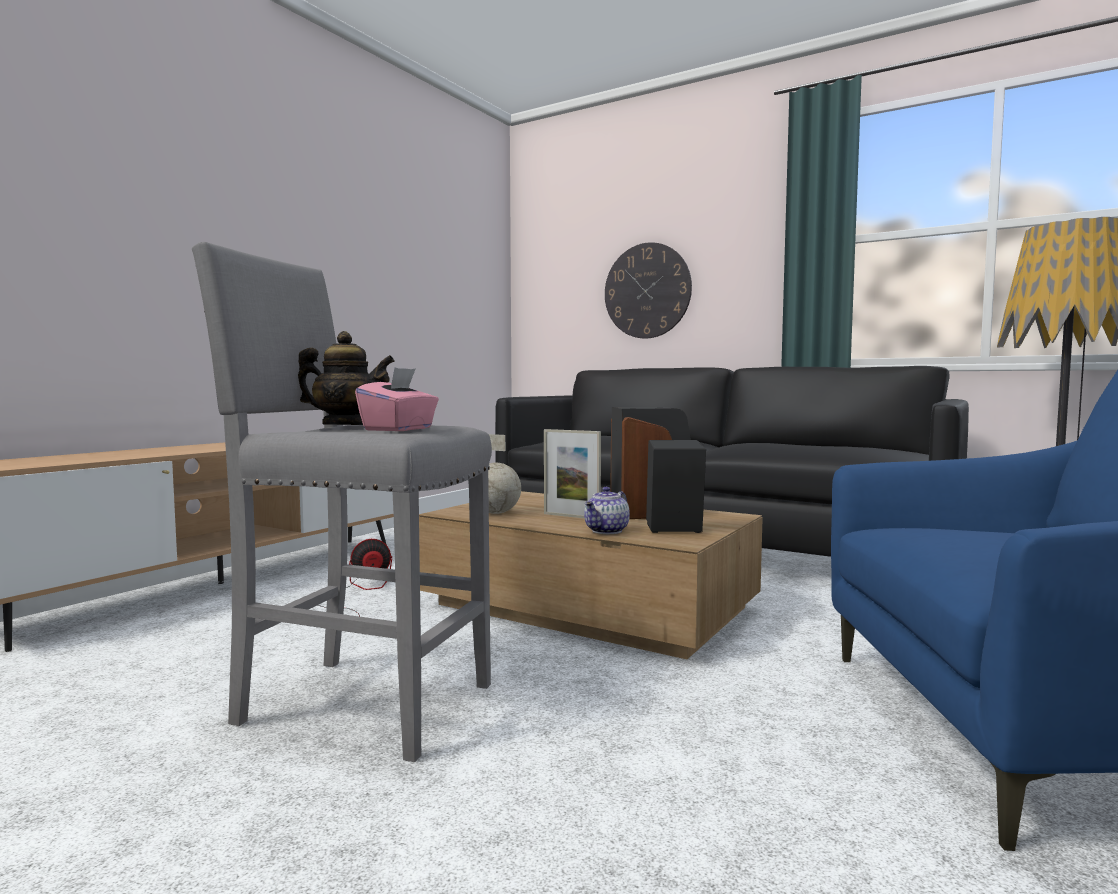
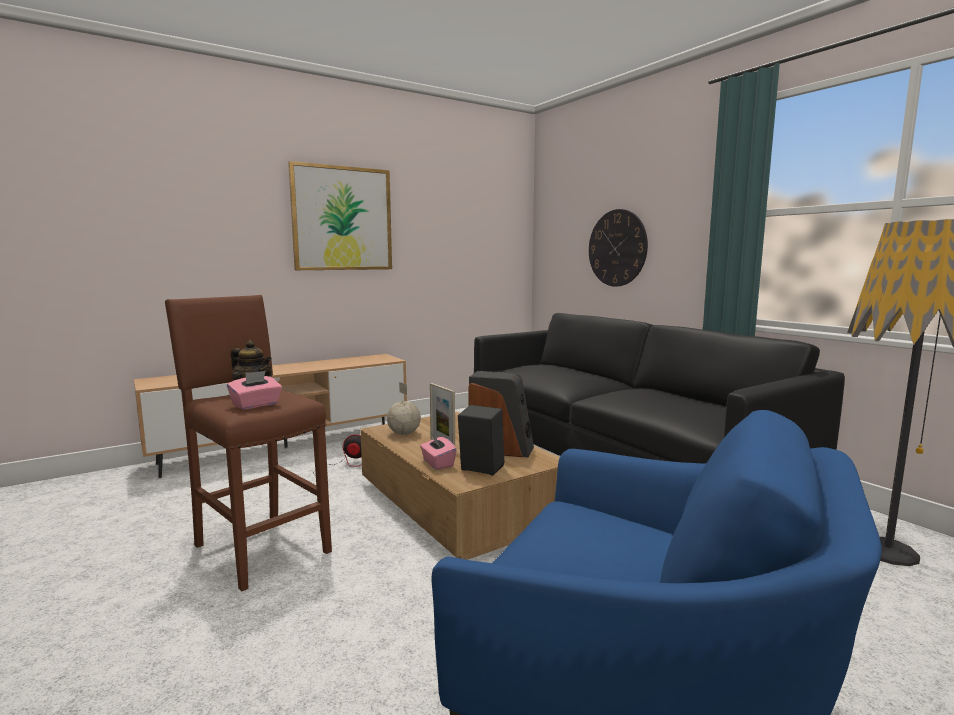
camera: 25 degrees right, 5 degrees up
(289, 219) = (342, 219): none -> picture
(361, 703) = (260, 547): grey stool -> brown stool
(607, 531) = (437, 463): teapot -> pink tissue box

